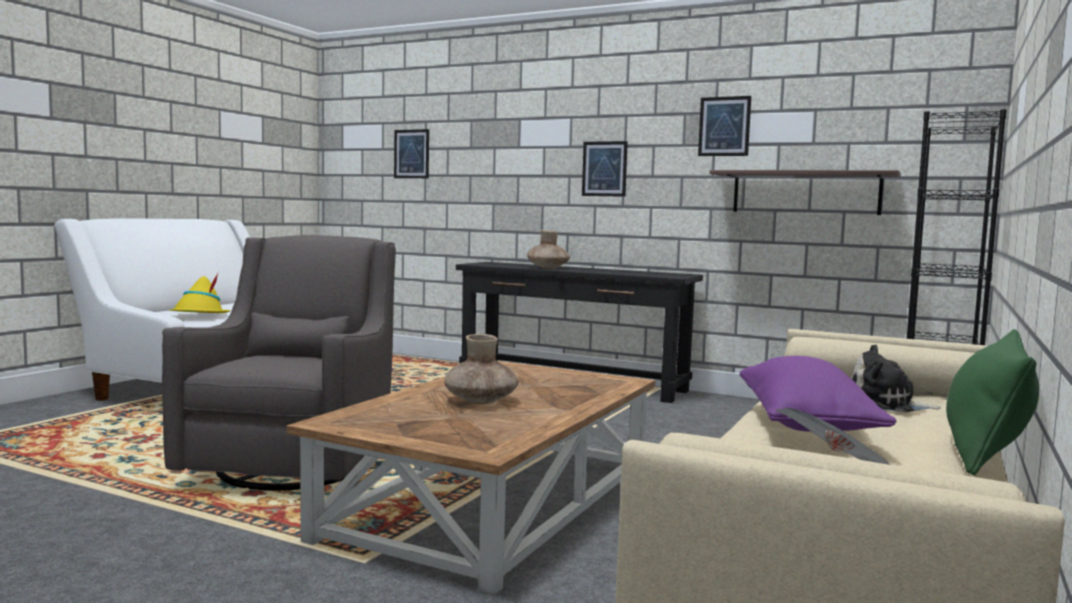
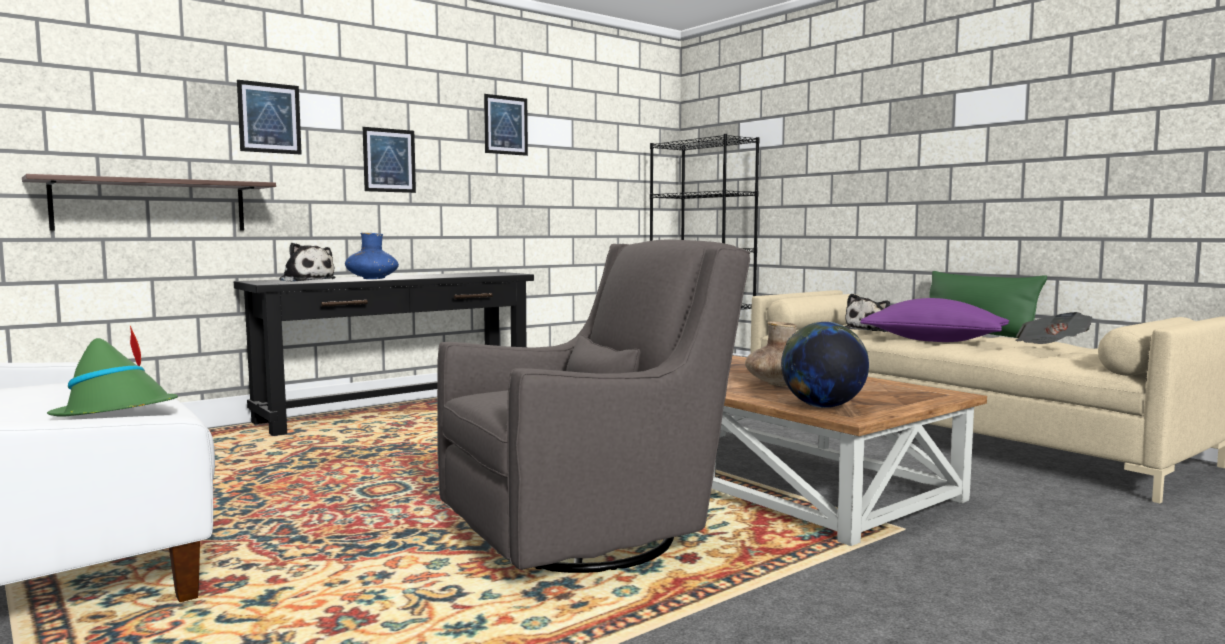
camera: 65 degrees left, 0 degrees up
(199, 316) = (118, 414): yellow hat -> green hat
(295, 465) = (591, 535): grey armchair -> grey armchair turned 120 degrees clockwise
(371, 414) = (823, 407): none -> globe
(411, 154) = (66, 118): picture -> picture (269, 118)
(506, 265) = (306, 280): none -> plush toy
(548, 268) = (372, 278): brown vase -> blue vase
(805, 193) = (571, 191): shelf -> shelf (151, 205)

